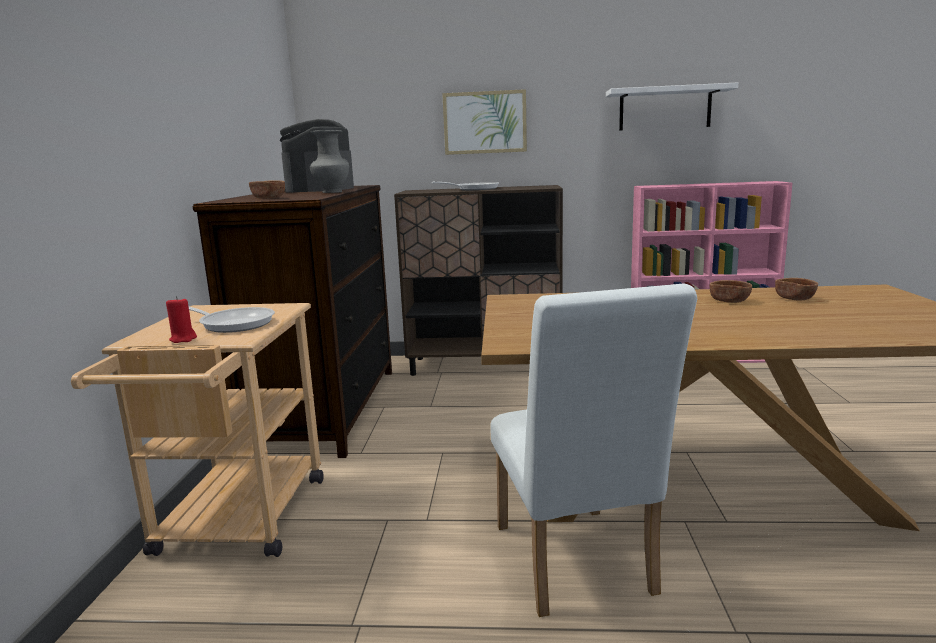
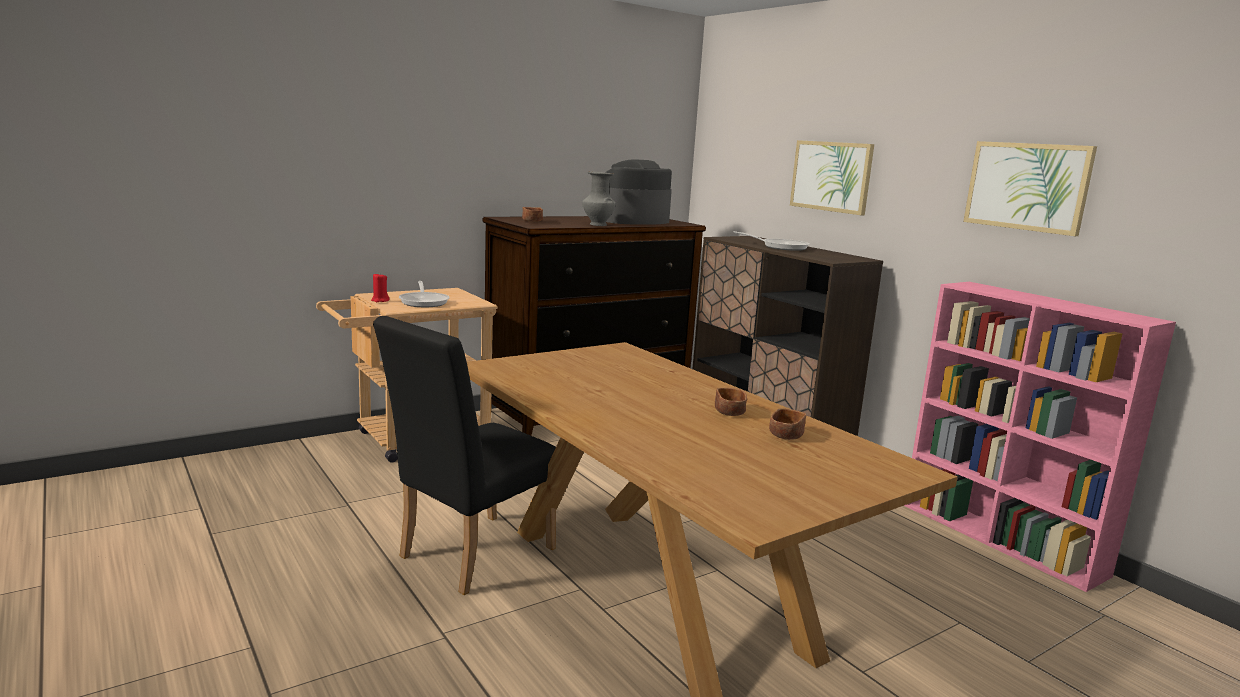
camera: 50 degrees right, 0 degrees up
(576, 567) = (468, 556): white chair -> black chair
(665, 108) = (1027, 186): white shelf -> picture

